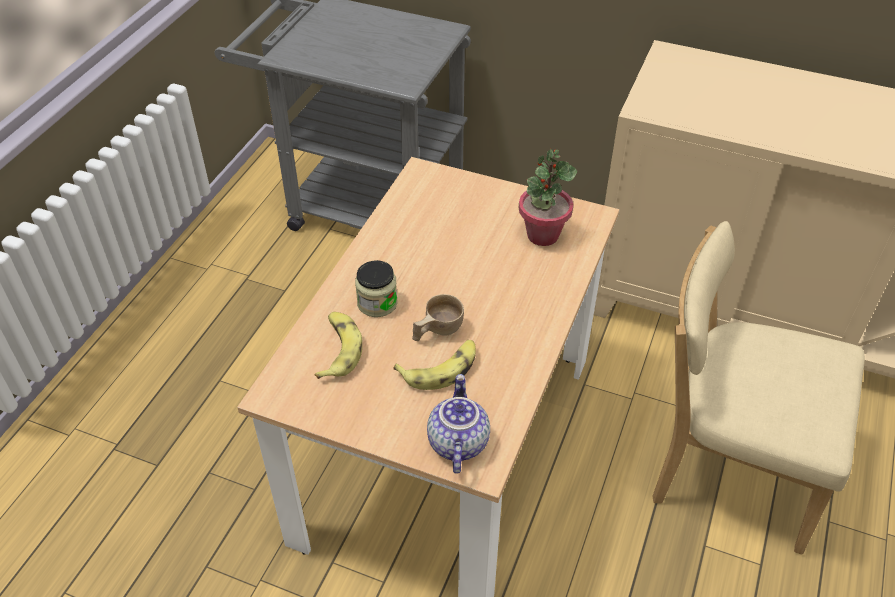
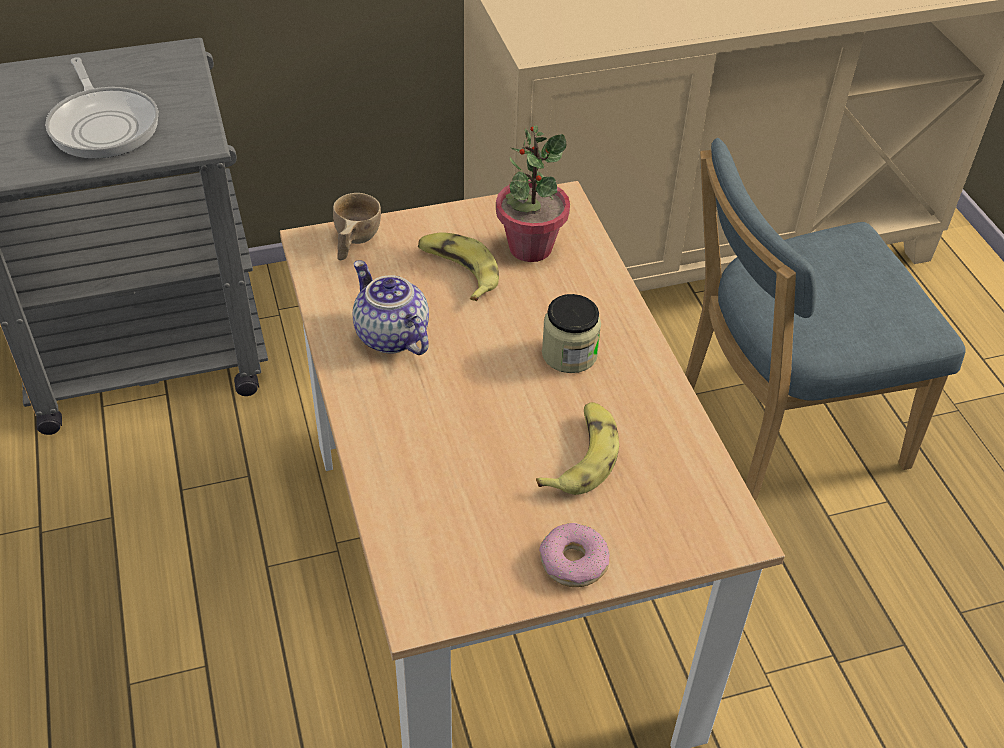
camera: 40 degrees left, 0 degrees up
(338, 350) = (442, 506): banana -> banana (458, 271)
(367, 55) = (104, 125): none -> frying pan
(373, 422) = (573, 562): none -> donut
(377, 303) = (429, 424): jar -> jar (569, 354)
(437, 331) = (532, 417): beige cup -> beige cup (354, 242)
(456, 442) = (684, 525): teapot -> teapot (390, 336)
(727, 469) = (780, 427): beige chair -> blue chair

